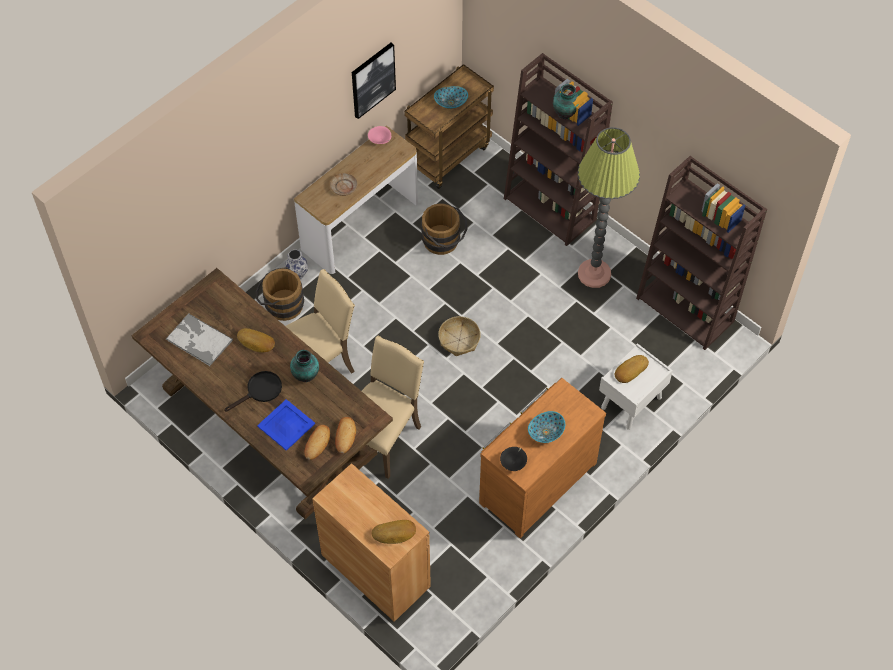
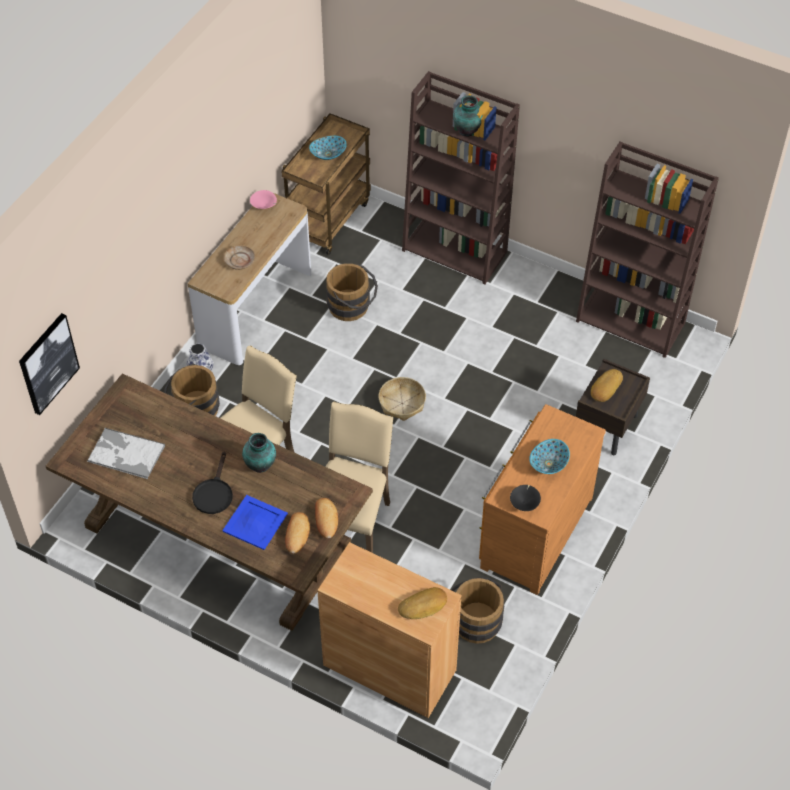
camera: 15 degrees left, 5 degrees down
(256, 342) = (192, 442): bread -> none
(260, 391) = (213, 493): black frying pan -> black frying pan turned 150 degrees clockwise
(372, 79) = (249, 135): picture -> picture (48, 363)
(459, 546) = (474, 619): none -> brown bucket
(594, 274) = (523, 306): floor lamp -> none
(631, 403) = (607, 428): white nightstand -> brown nightstand

